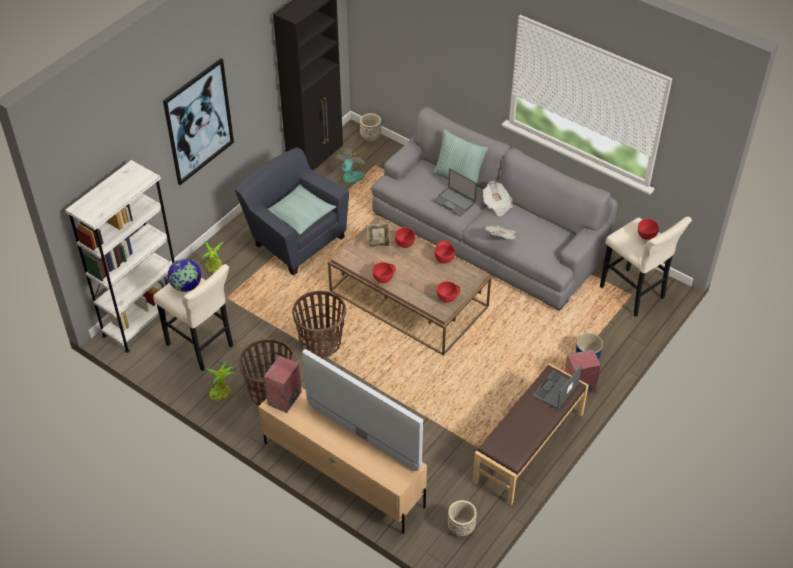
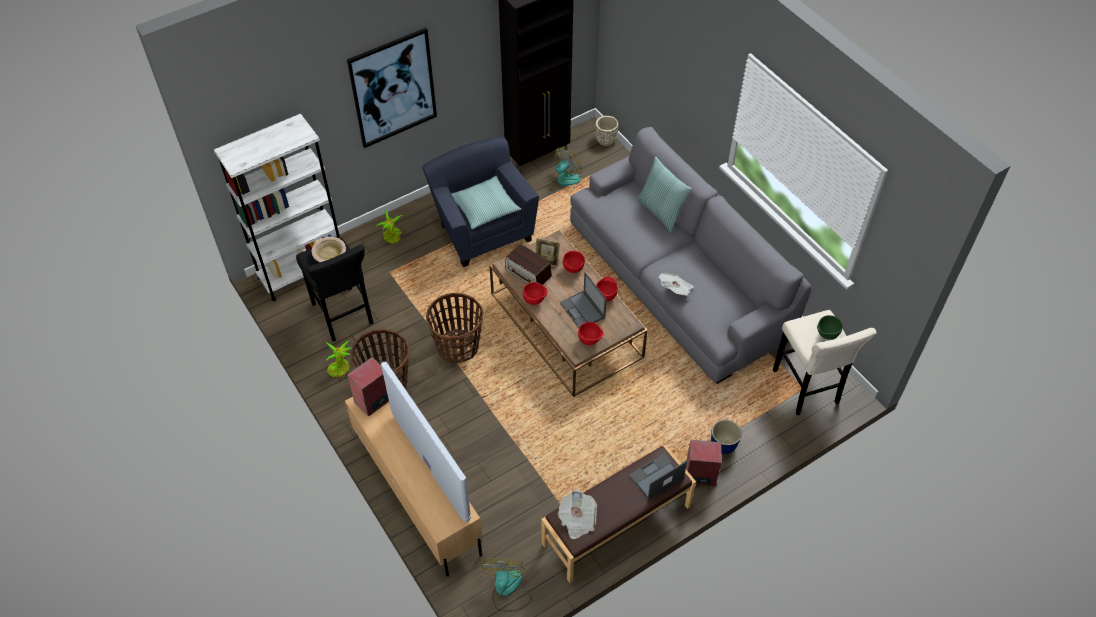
camera: 20 degrees right, 5 degrees up
(186, 286) = (330, 254): globe -> beige bowl
(202, 347) = (343, 316): beige stool -> black stool
(367, 258) = (528, 273): none -> radio
(455, 202) = (645, 236): laptop -> laptop (582, 310)
(461, 527) = (507, 590): beige planter -> fan
(497, 205) = (688, 252): newspaper -> newspaper (577, 520)
(645, 237) = (826, 335): red bowl -> green bowl

